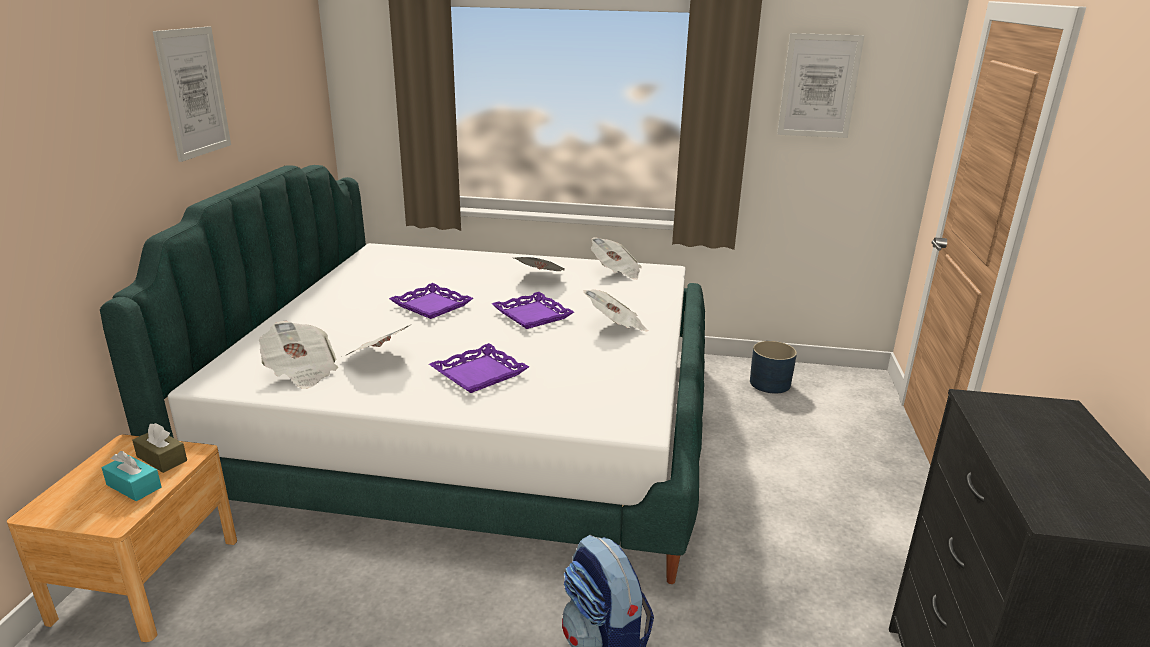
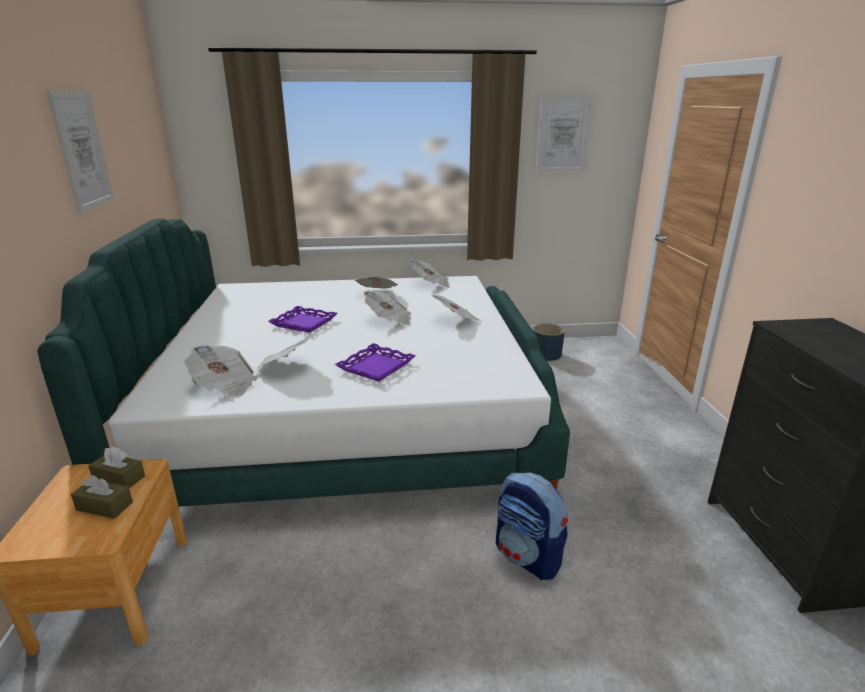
camera: 15 degrees left, 0 degrees up
(134, 486) = (104, 506): turquoise tissue box -> brown tissue box
(533, 315) = (389, 320): purple tray -> newspaper

